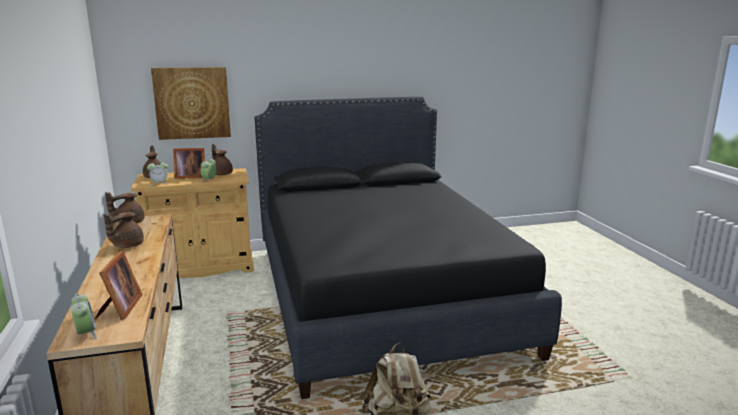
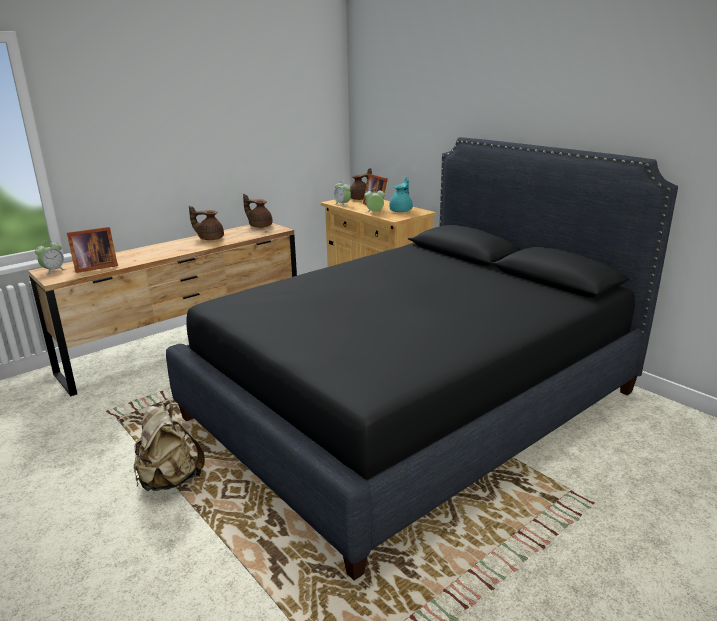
camera: 65 degrees right, 5 degrees up
(192, 103) = (405, 129): picture -> none
(222, 174) = (401, 211): brown teapot -> turquoise teapot

